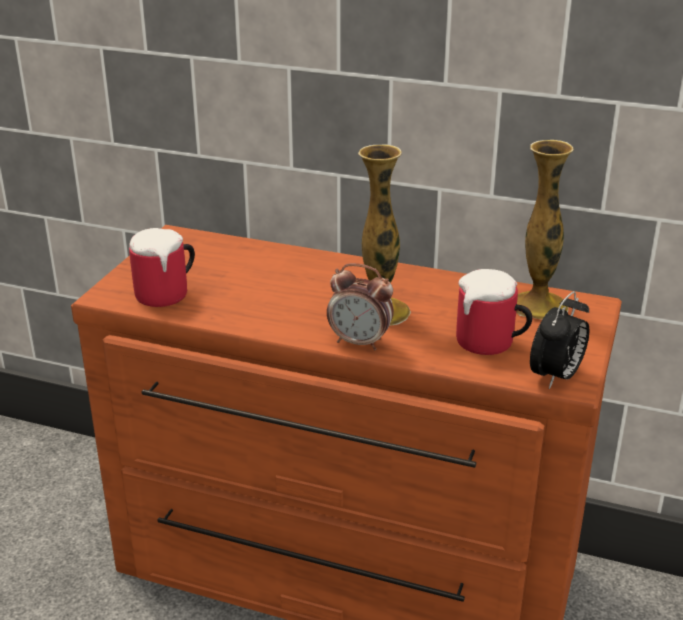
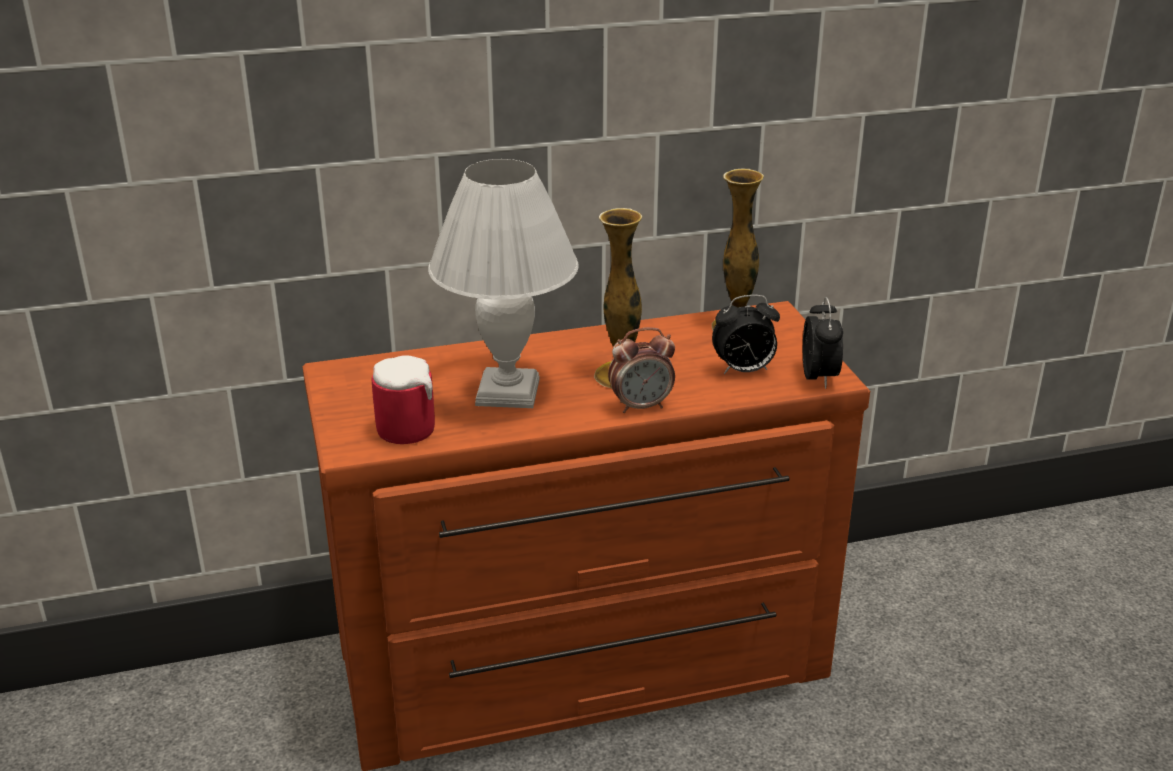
camera: 35 degrees left, 0 degrees up
(272, 292) = (507, 391): none -> white table lamp
(491, 345) = (743, 371): mug -> alarm clock

